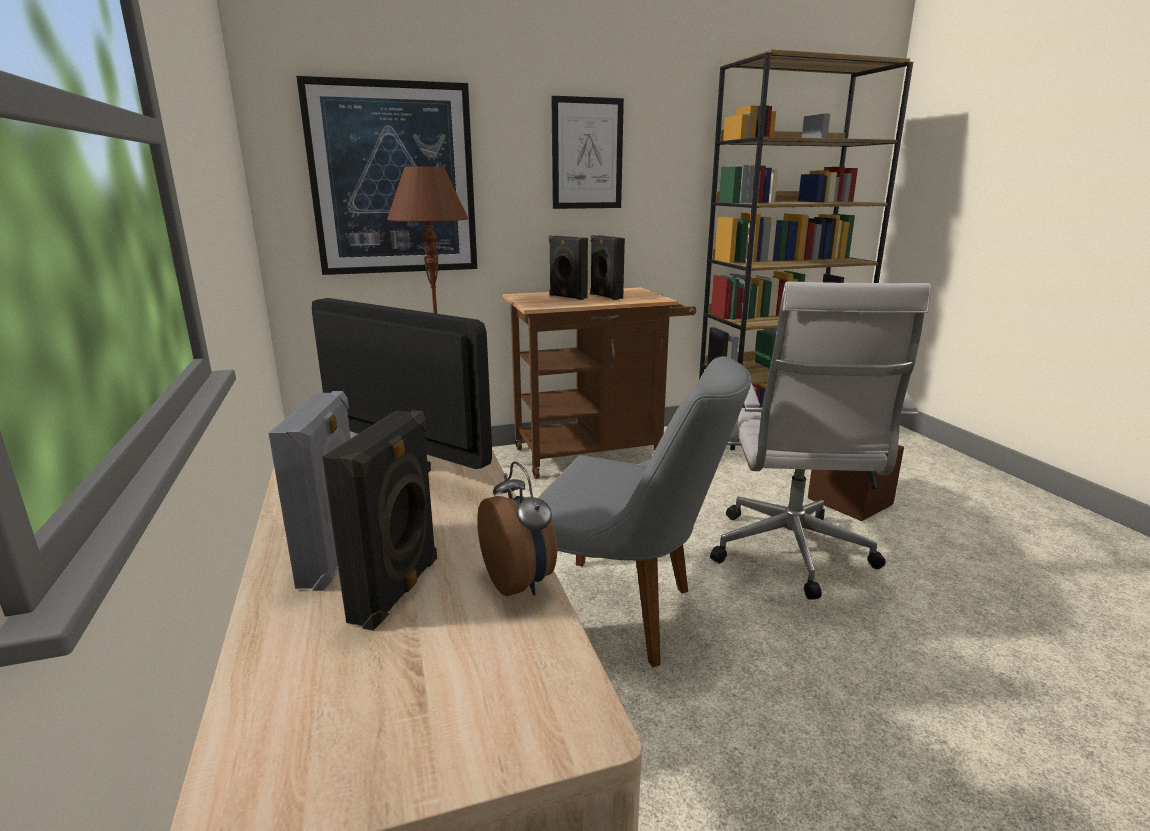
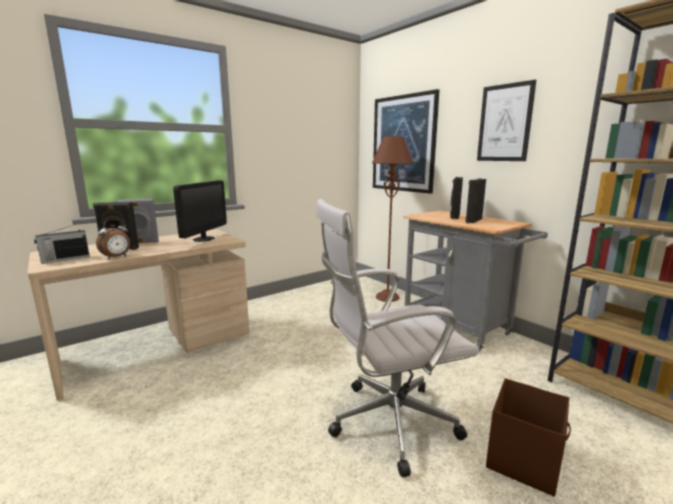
camera: 70 degrees right, 5 degrees down
(467, 698) = (64, 259): none -> radio
(596, 453) = (460, 328): brown cart -> grey cart
(628, 614) = (285, 367): grey chair -> none

